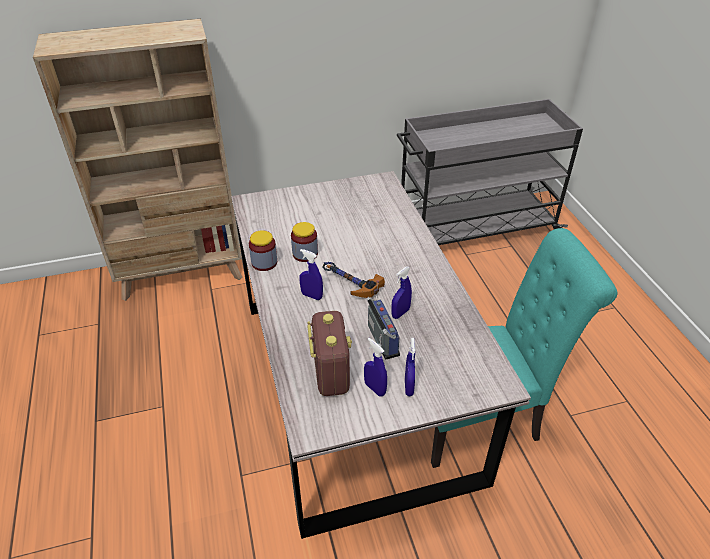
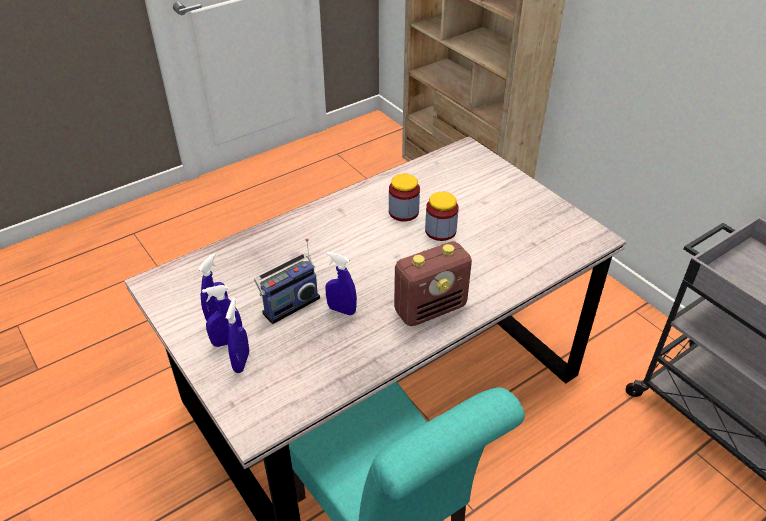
camera: 70 degrees right, 0 degrees up
(264, 262) = (373, 189): jar -> jar (440, 231)
(311, 296) = (338, 235): blue spray bottle -> blue spray bottle (241, 362)
(330, 373) = (231, 278): radio -> radio (431, 308)
(348, 284) = (371, 257): hammer -> none

